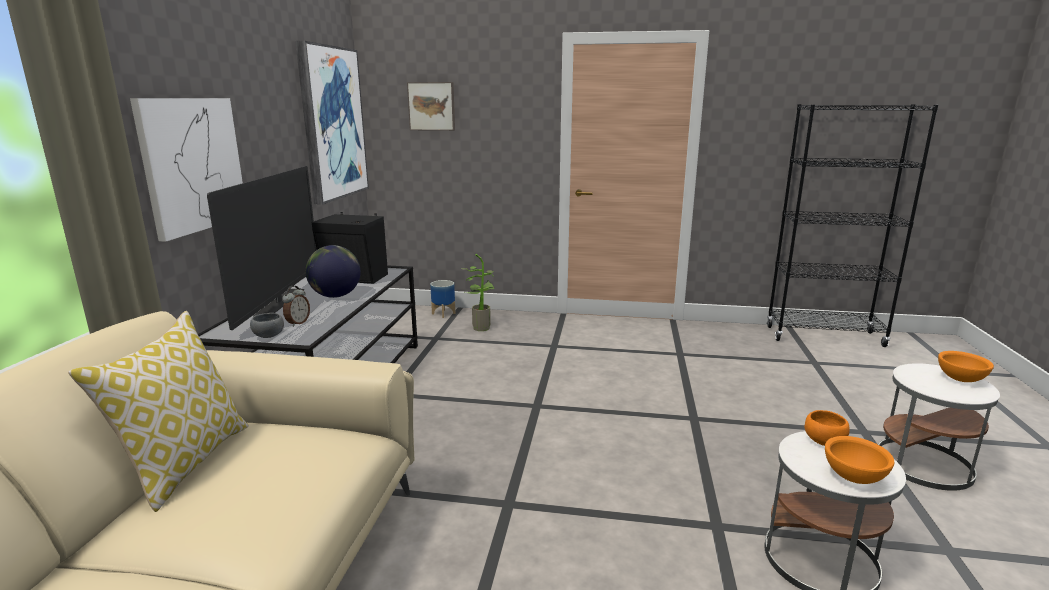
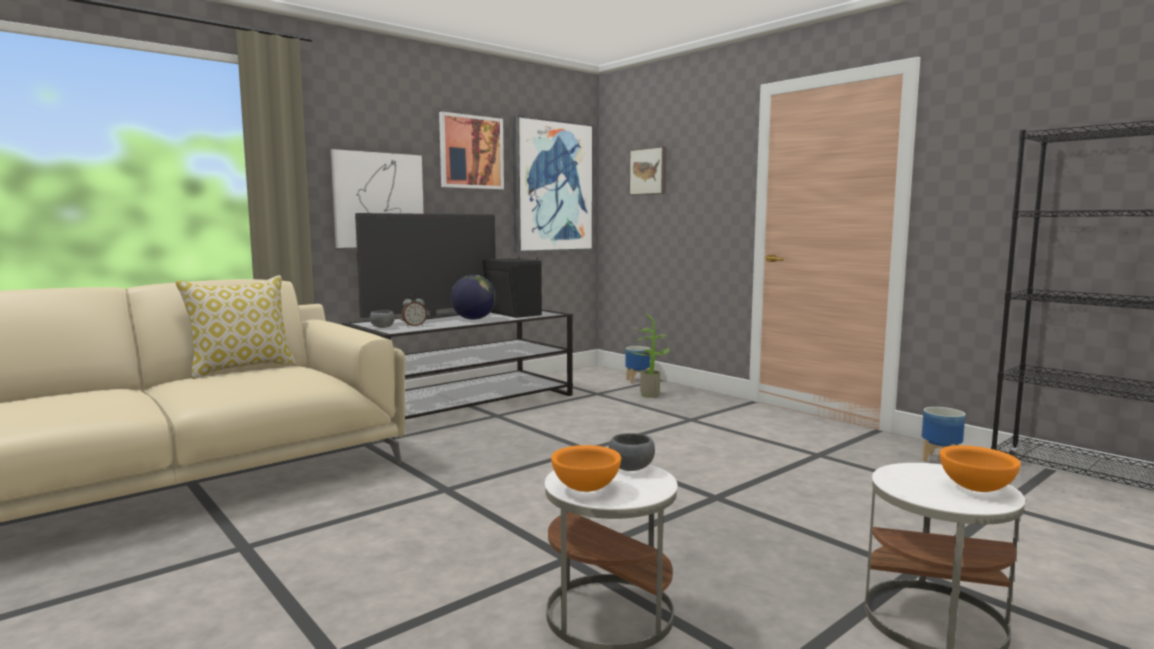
camera: 40 degrees right, 10 degrees down
(268, 89) = (471, 152): none -> picture
(738, 336) = (939, 460): none -> planter
(823, 440) = (632, 468): orange bowl -> grey bowl

